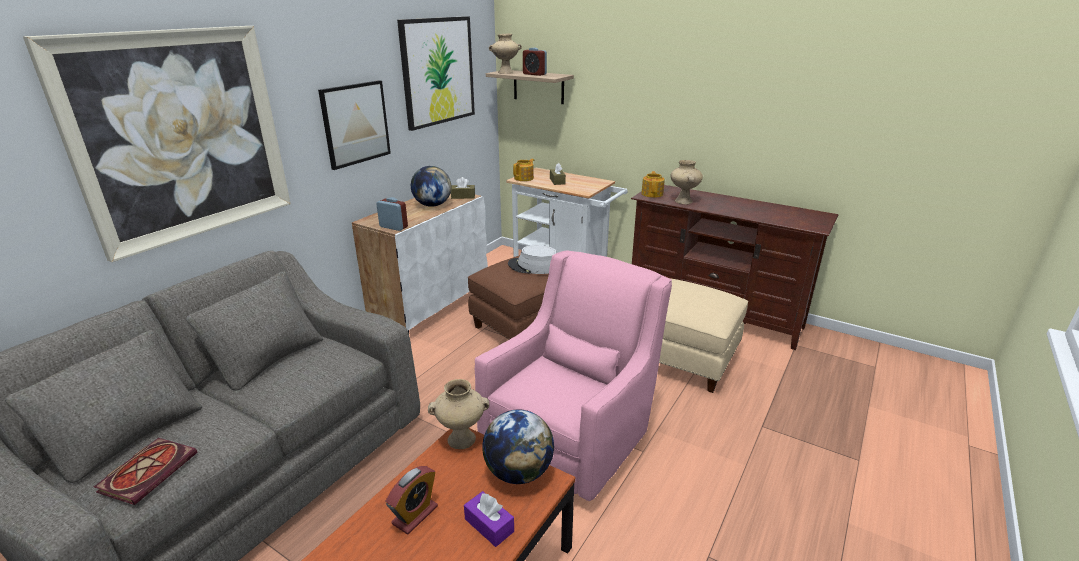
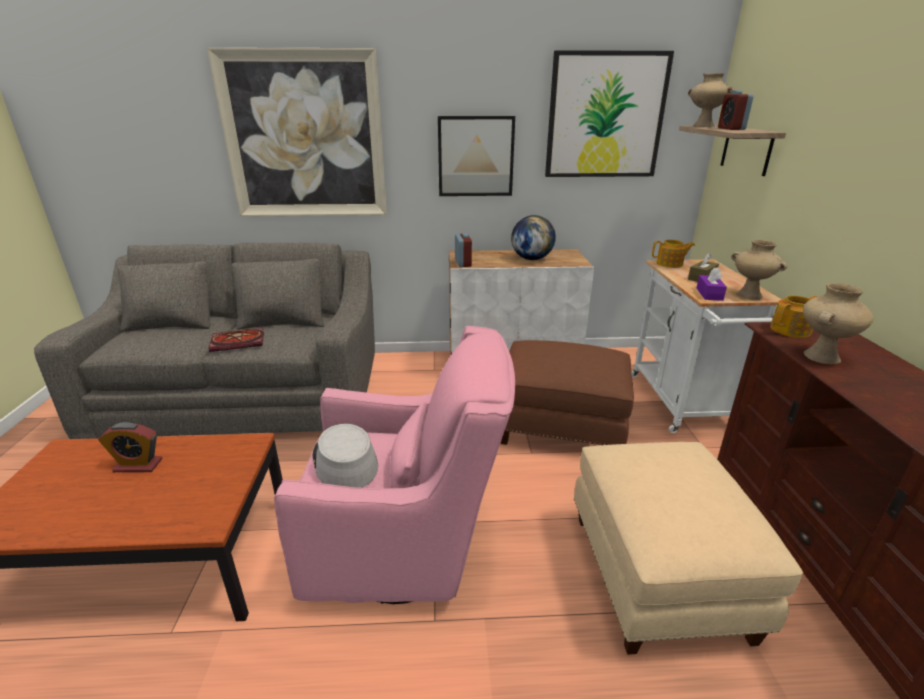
camera: 55 degrees right, 0 degrees up
(149, 471) = (133, 342): book -> book (239, 341)
(462, 439) = (249, 445): beige vase -> beige vase (750, 295)
(463, 196) = (574, 261): brown tissue box -> none
(489, 525) = (132, 512): purple tissue box -> purple tissue box (709, 294)
(519, 472) = (214, 499): globe -> none
(533, 266) = (568, 358): grey hat -> grey hat (344, 461)

